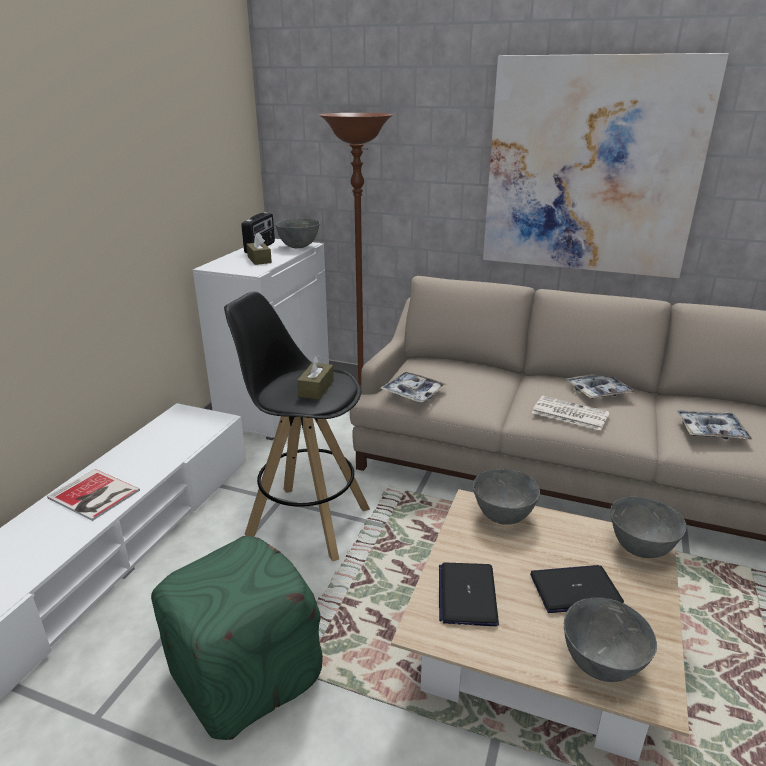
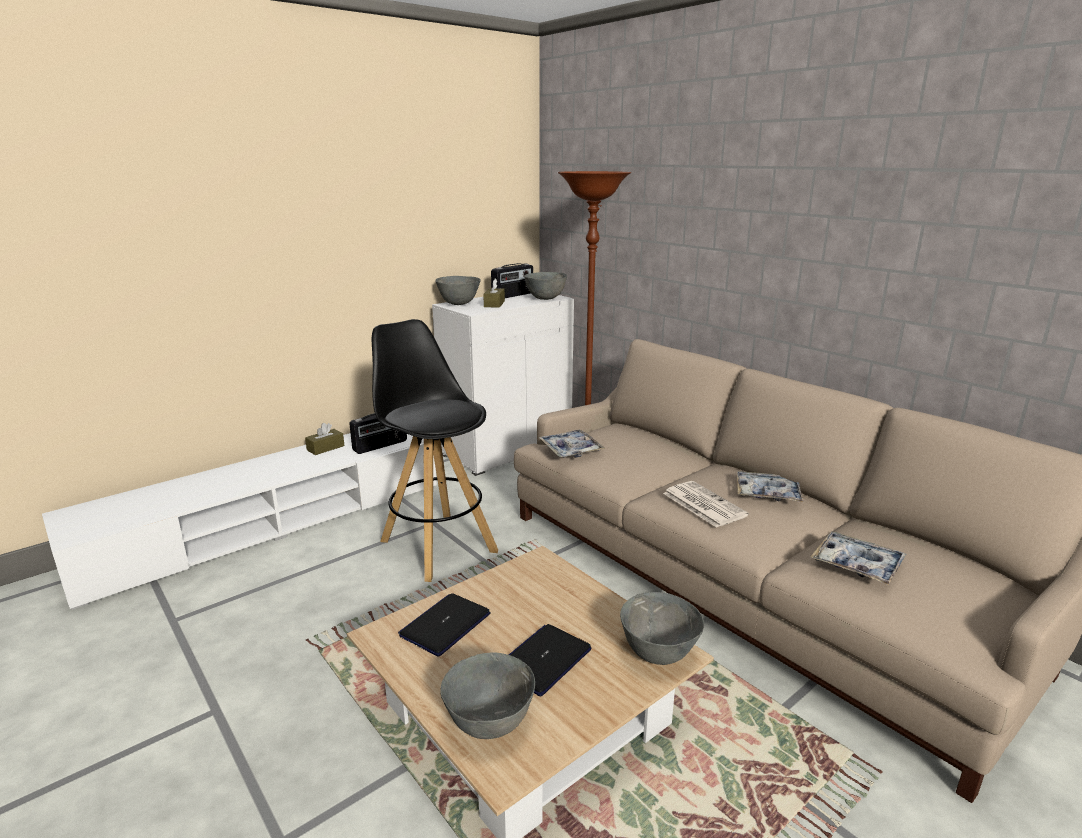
camera: 30 degrees right, 5 degrees down
(94, 496) = (275, 467): book -> none
(190, 436) = (380, 446): none -> radio
(243, 673) = (282, 633): green ottoman -> none
(316, 388) = (437, 413): brown tissue box -> brown tissue box (325, 448)
(503, 516) = (555, 579): grey bowl -> grey bowl (458, 304)
(575, 590) = (544, 660): laptop -> laptop turned 75 degrees counterclockwise
(591, 167) = (822, 235): picture -> none

